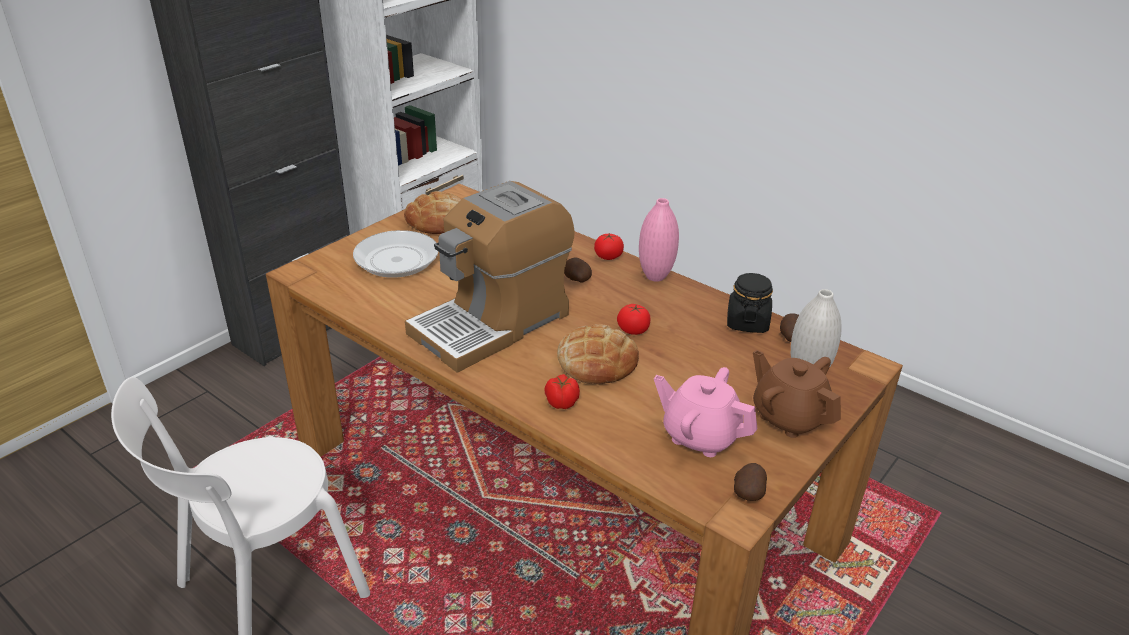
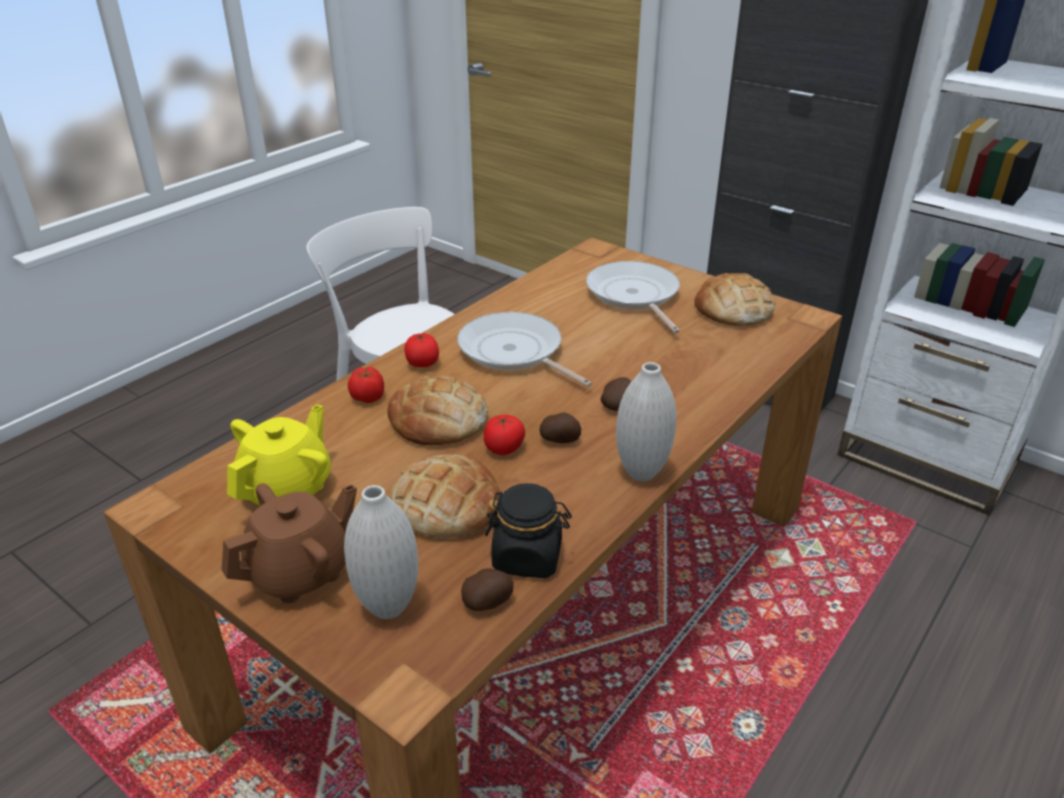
camera: 90 degrees right, 0 degrees up
(492, 323) = (514, 352): coffee machine -> frying pan
(608, 256) = (686, 432): tomato -> tomato (422, 363)
(655, 276) = (641, 472): pink vase -> white vase
(700, 436) = (287, 490): pink teapot -> yellow teapot
(702, 355) = (447, 505): none -> bread
(749, 492) = (182, 519): potato -> potato (560, 440)

